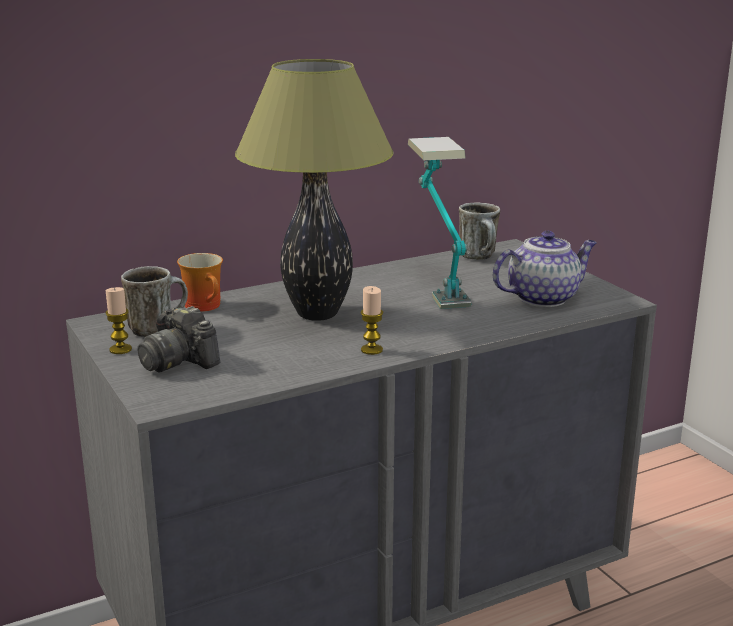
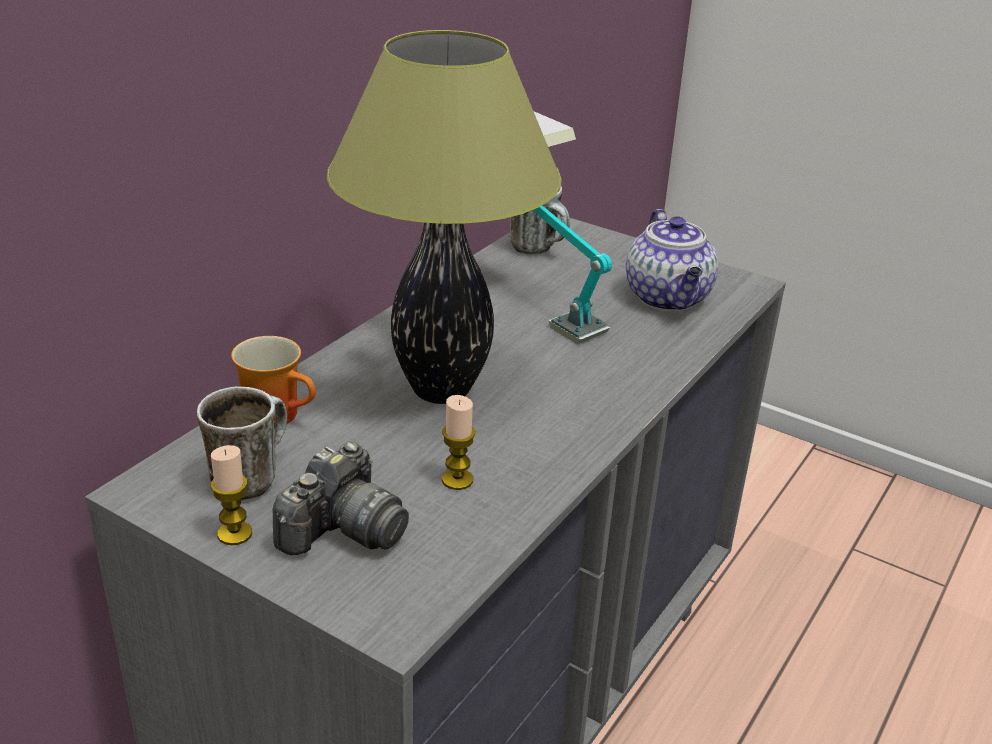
camera: 30 degrees left, 10 degrees up
(179, 361) = (343, 530): camera -> camera turned 75 degrees counterclockwise
(371, 350) = (569, 436): candle -> candle (457, 480)
(543, 298) = (669, 299): teapot -> teapot turned 135 degrees clockwise

